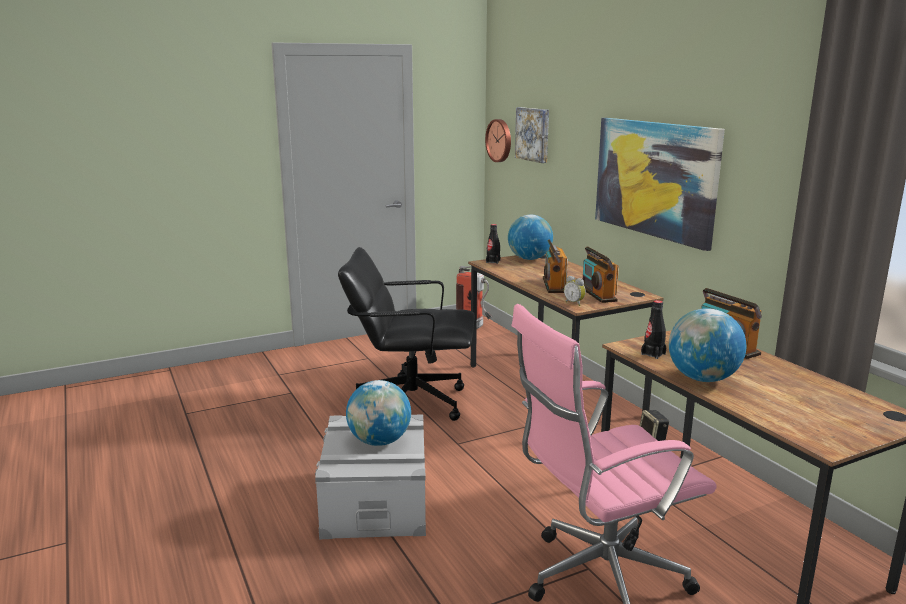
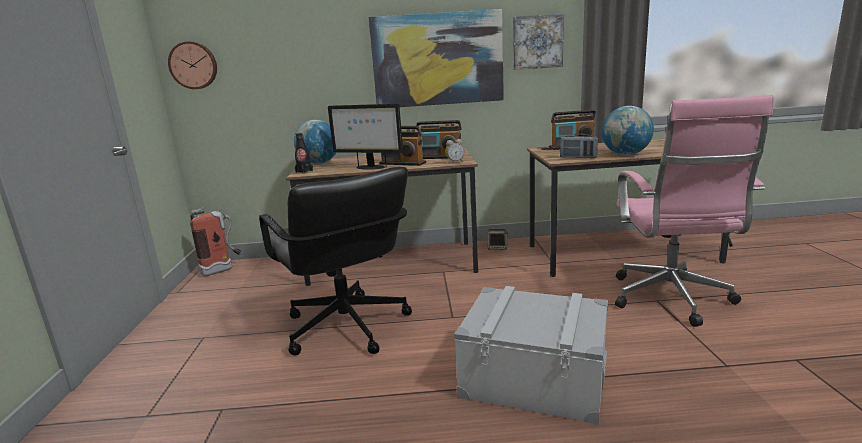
camera: 65 degrees left, 0 degrees up
(379, 441) = (533, 312): globe -> none
(410, 402) = (346, 327): black office chair -> black office chair turned 60 degrees counterclockwise
(525, 278) = (369, 167): none -> monitor
(533, 134) = (258, 49): picture -> picture (537, 42)
(653, 354) = (578, 157): black bottle -> radio

